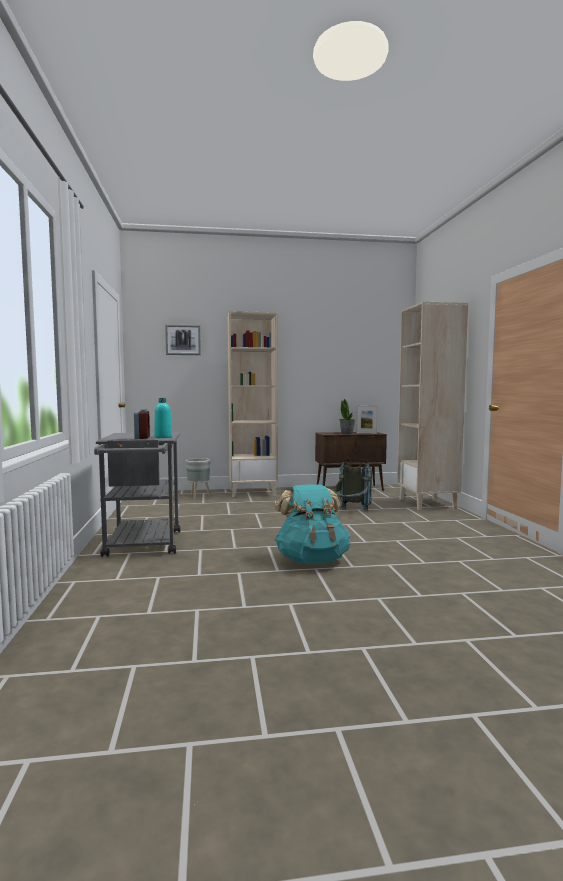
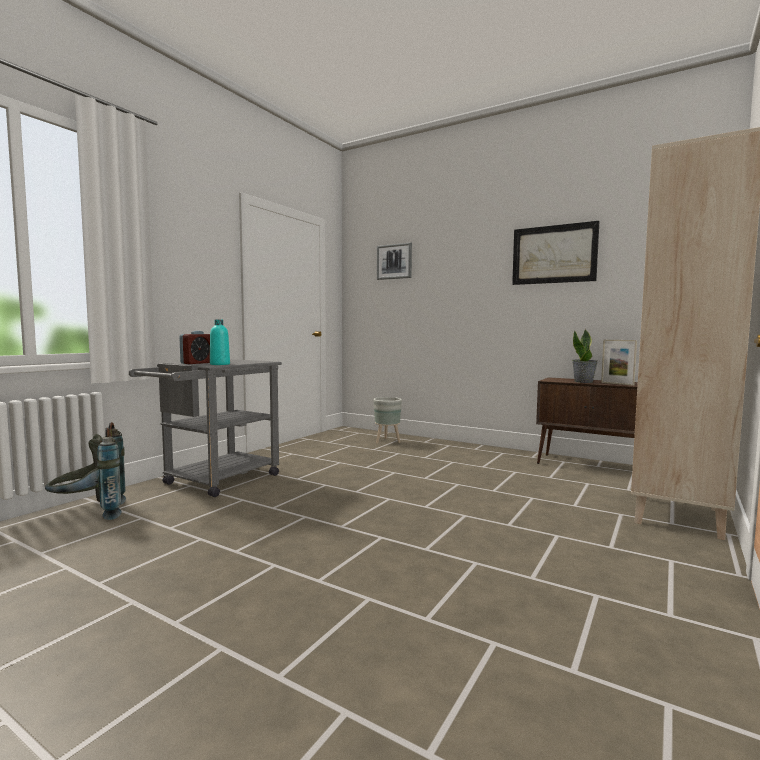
camera: 40 degrees right, 0 degrees up
(253, 492) = (451, 447): beige bookcase -> none
(312, 560) = (298, 552): turquoise backpack -> none
(314, 346) = (554, 254): none -> picture
(350, 511) = (513, 498): grey backpack -> grey backpack (90, 514)

